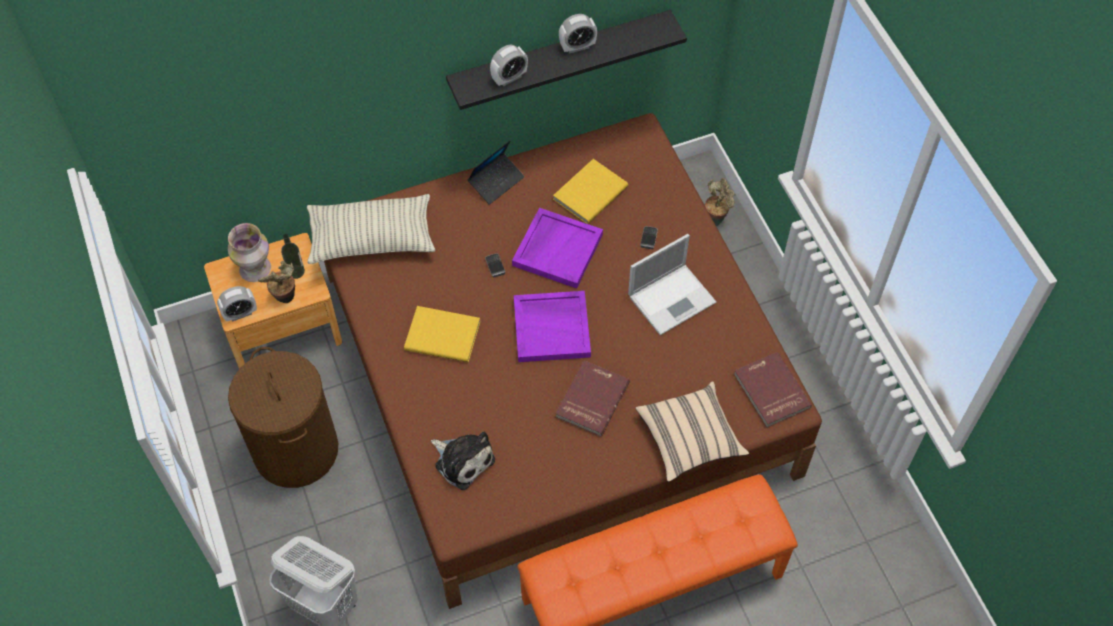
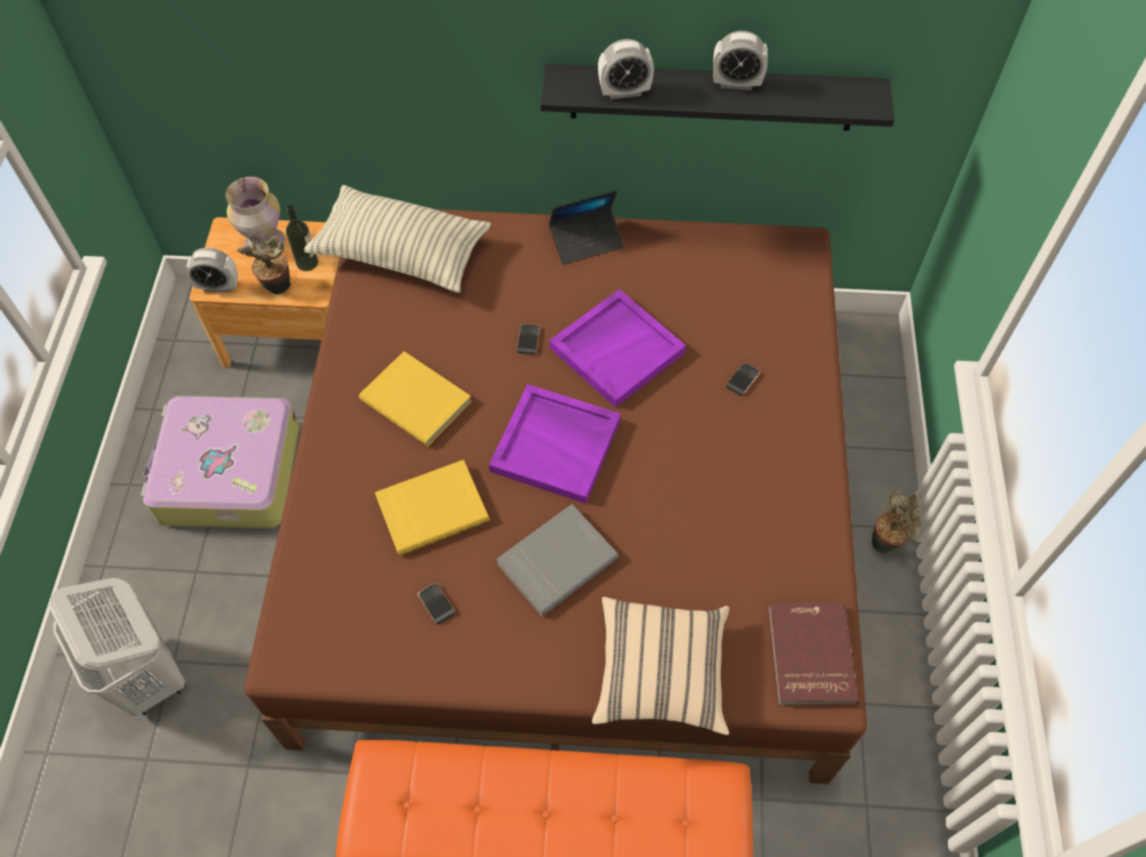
camera: 25 degrees right, 0 degrees up
(296, 450) = (228, 474): brown laundry basket -> suitcase
(462, 460) = (348, 570): plush toy -> none
(531, 457) = (436, 604): none -> phone
(589, 192) = (695, 295): yellow book -> yellow book (431, 508)
(591, 399) = (556, 560): red book -> grey book
(673, 298) = (735, 470): laptop -> none
(715, 218) = (865, 398): potted plant -> potted plant (887, 542)

